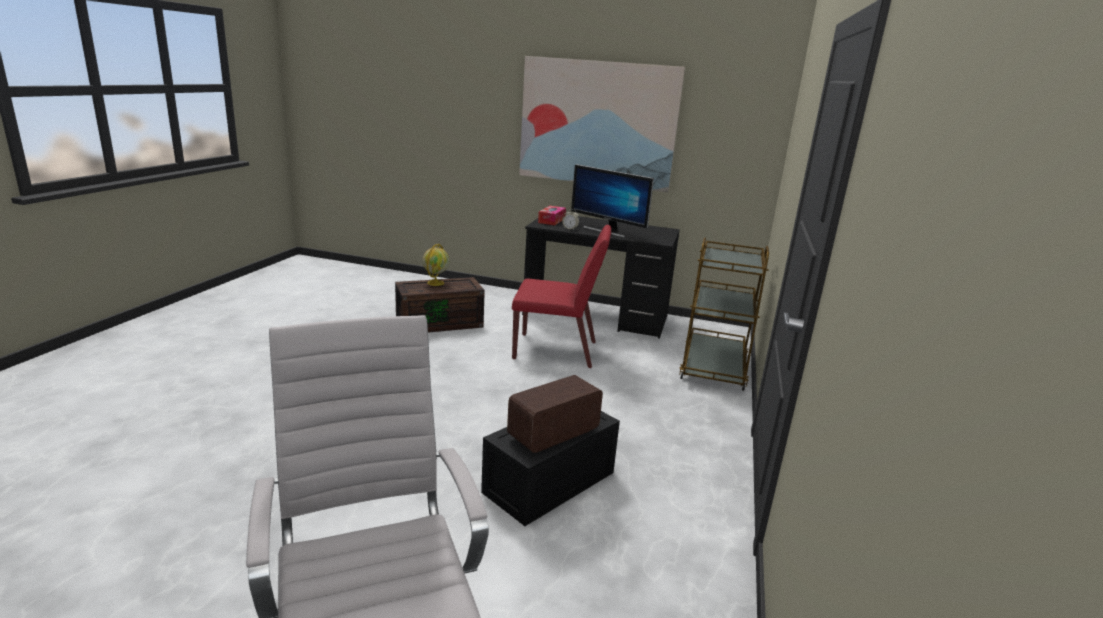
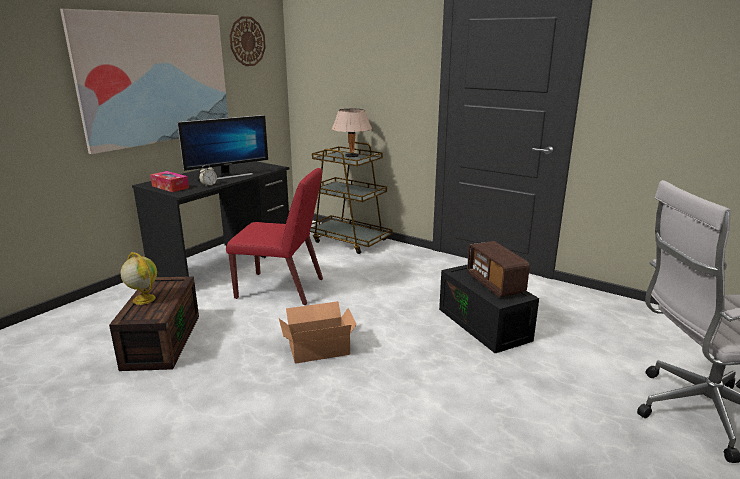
camera: 70 degrees left, 0 degrees up
(452, 384) = (317, 348): none -> cardboard box
(556, 350) = (281, 288): red chair -> red chair turned 75 degrees clockwise
(726, 99) = (247, 41): none -> wall clock
(741, 261) = (352, 156): none -> beige table lamp

